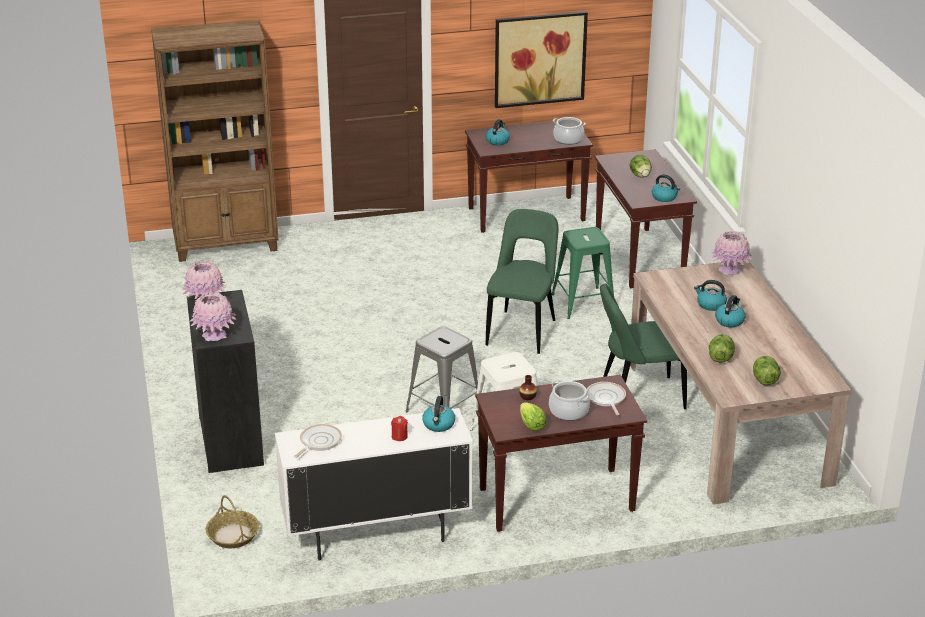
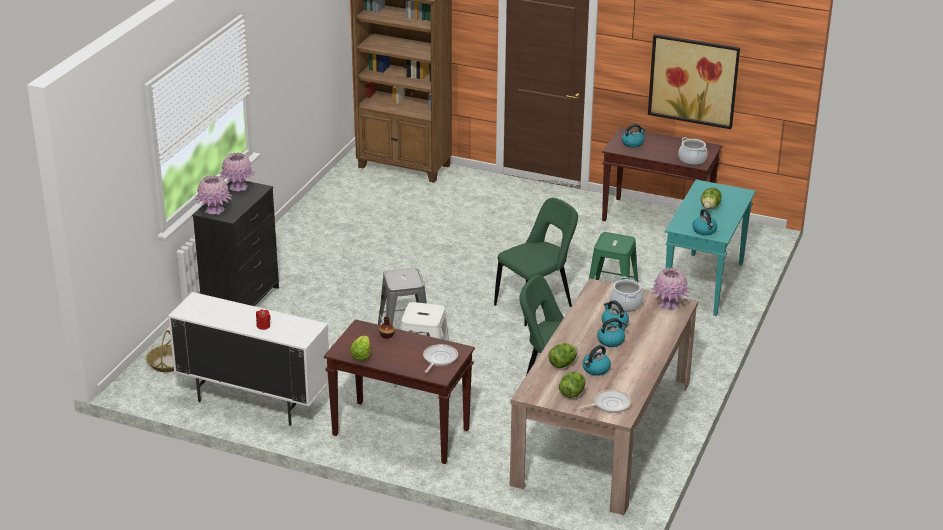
camera: 35 degrees right, 0 degrees up
(318, 442) = (210, 308): frying pan -> frying pan (609, 404)
(438, 425) = (298, 329): kettle -> kettle (596, 369)
(568, 411) = (400, 356): cooking pot -> cooking pot (626, 304)
(640, 258) = (704, 285): brown console table -> turquoise console table

